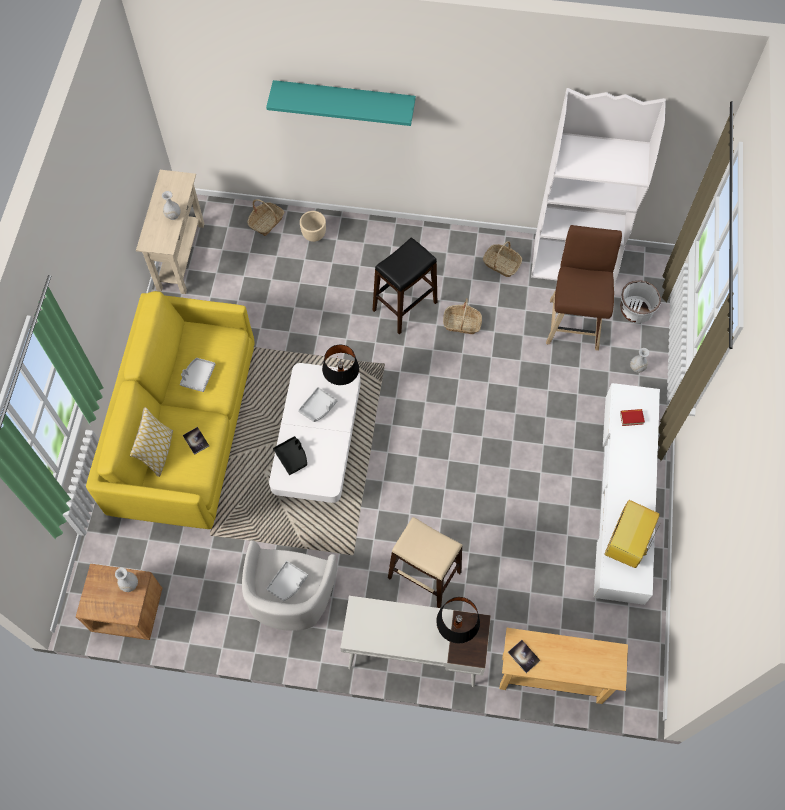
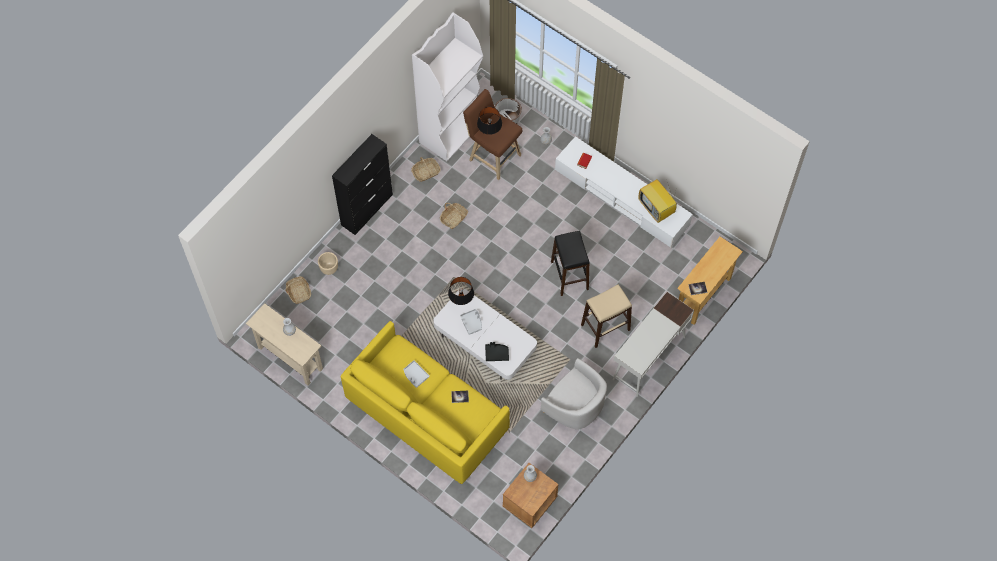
camera: 60 degrees left, 0 degrees up
(158, 452) = (454, 422): pillow -> none
(288, 583) = (576, 395): grey tray -> none
(344, 97) = (313, 175): turquoise shelf -> none
(404, 306) = (420, 243): black stool -> black stool (569, 275)
(413, 232) = (367, 209): none -> black cabinet
(456, 628) = (664, 312): black table lamp -> black table lamp (489, 132)

